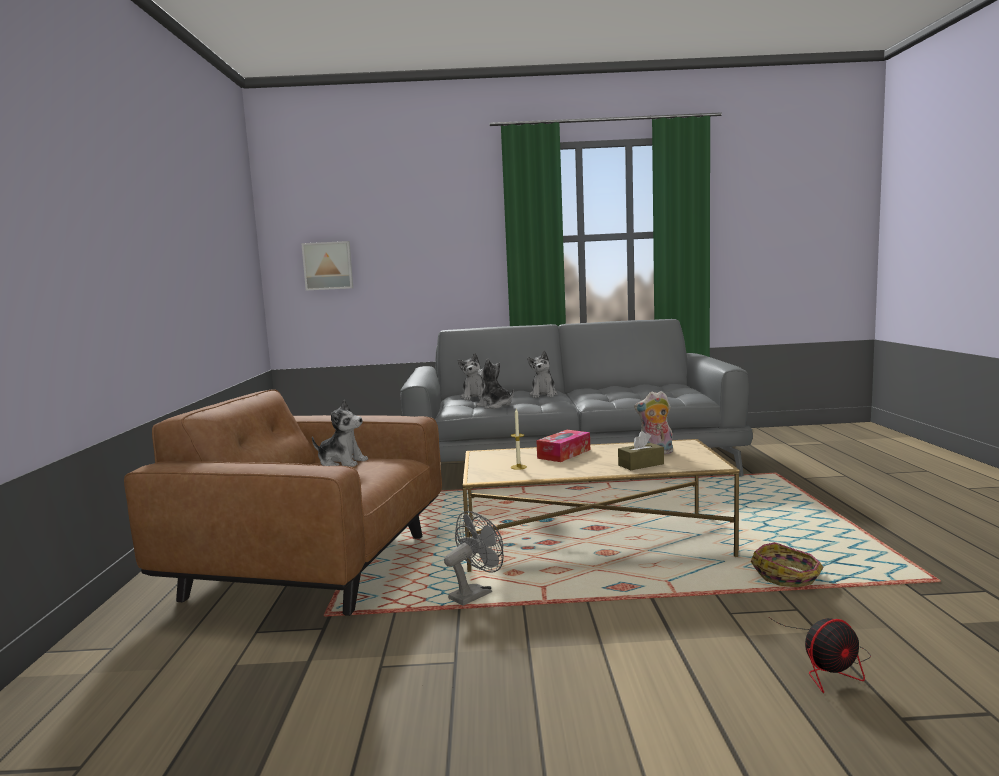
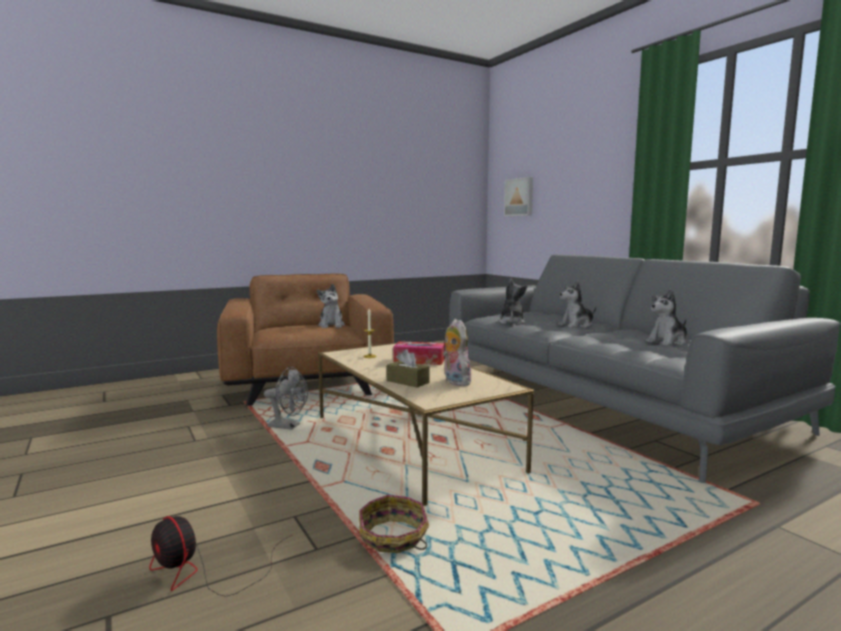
camera: 60 degrees right, 0 degrees up
(474, 397) = (533, 315): plush toy -> plush toy (667, 342)

